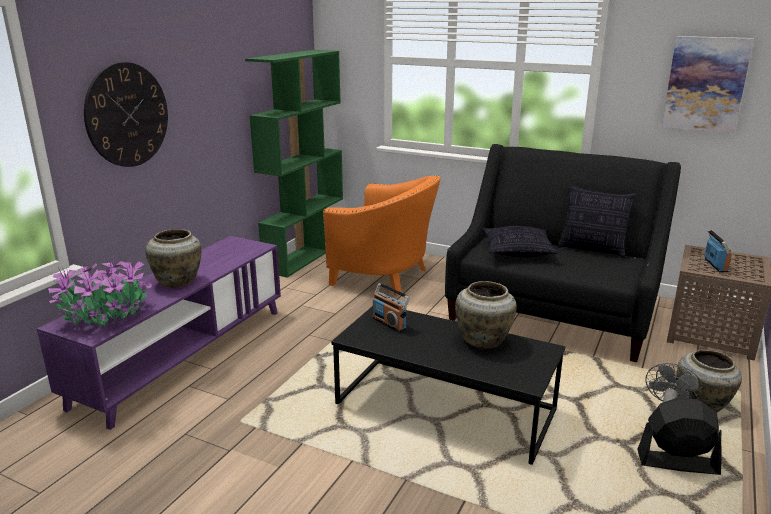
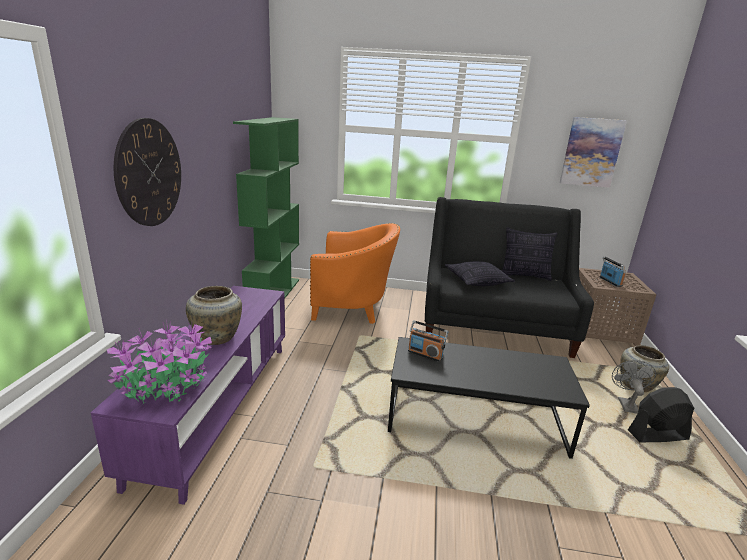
camera: 20 degrees left, 0 degrees up
(484, 340) = (508, 360): beige vase -> none

